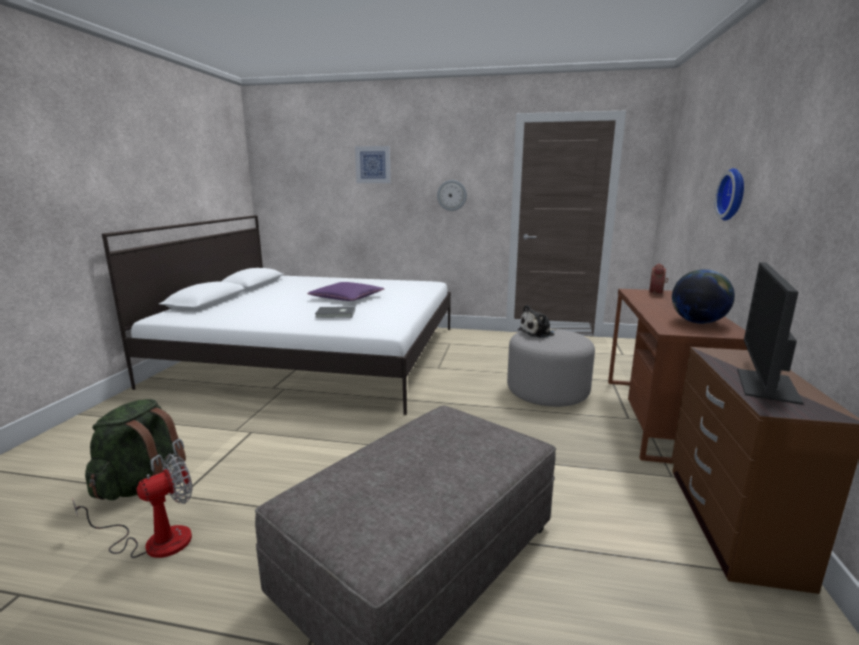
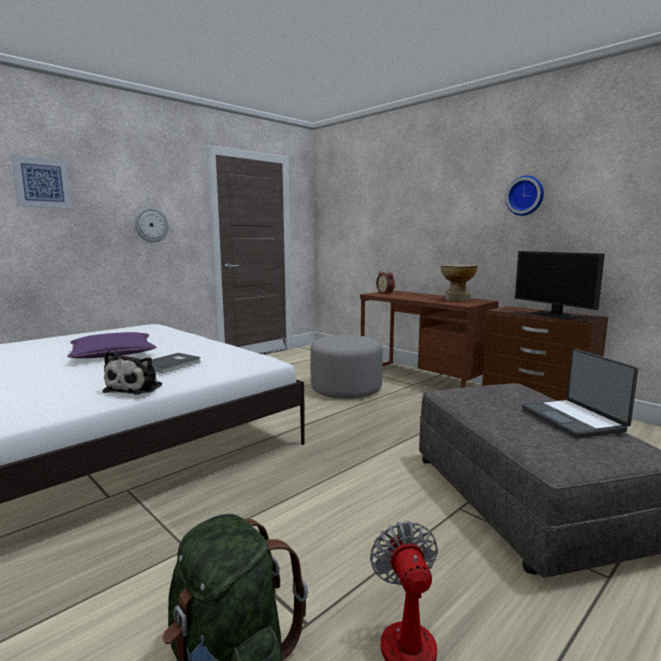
camera: 55 degrees left, 5 degrees down
(427, 493) = (574, 419): none -> laptop
(538, 333) = (331, 340): plush toy -> plush toy (136, 388)
(697, 322) = (457, 300): globe -> vase
(734, 194) = (435, 218): wall clock -> wall clock (525, 196)

